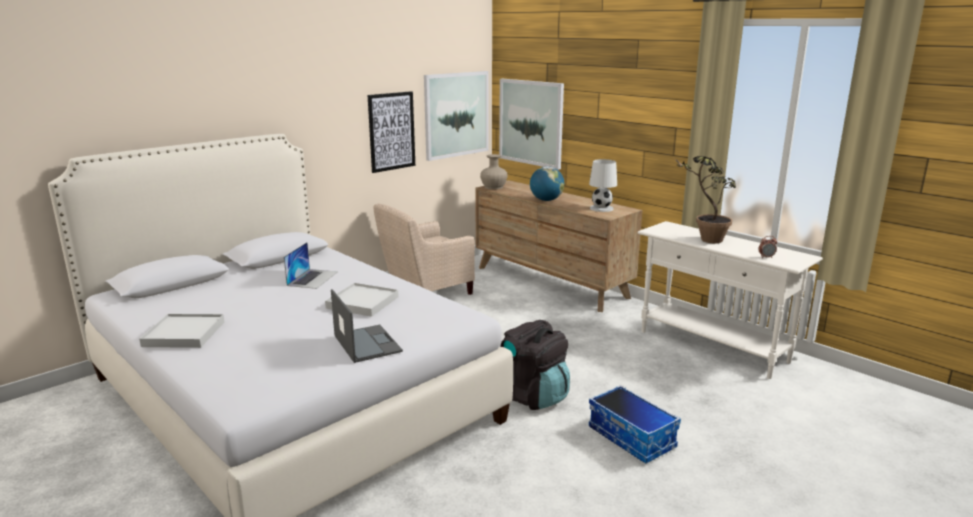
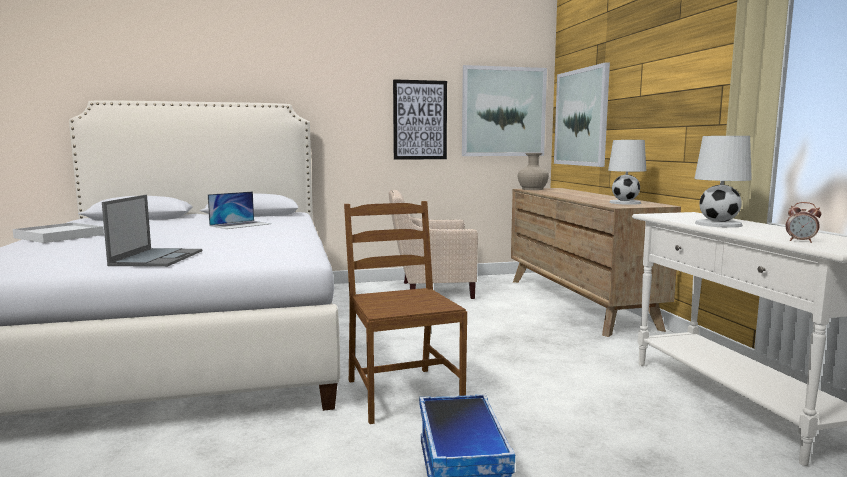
camera: 30 degrees right, 10 degrees down
(363, 302) = (235, 239): white tray -> none
(531, 396) = (401, 393): black backpack -> brown chair
(546, 200) = (569, 196): globe -> none
(703, 240) = (718, 224): potted plant -> white table lamp

